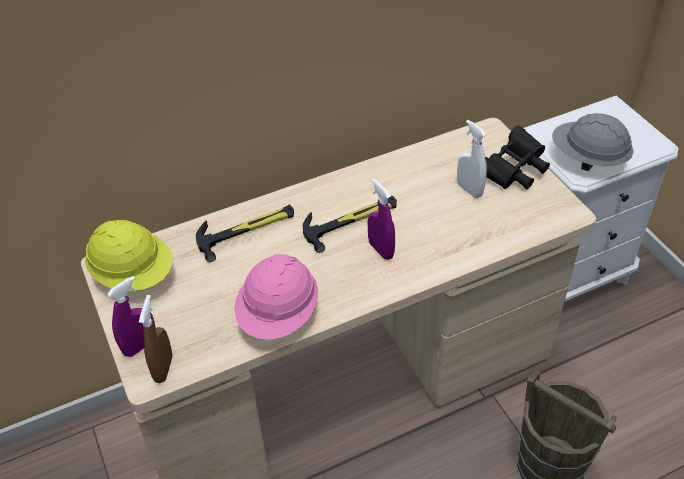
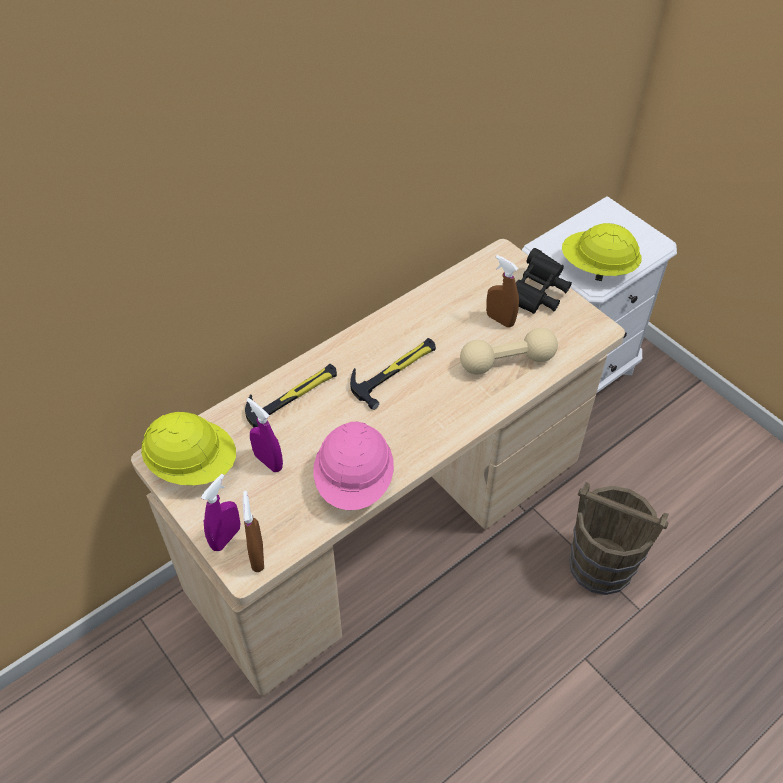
camera: 15 degrees left, 5 degrees up
(381, 250) = (433, 396): purple spray bottle -> purple spray bottle (268, 462)
(465, 229) = (507, 362): none -> beige dumbbell
(469, 190) = (500, 320): white spray bottle -> brown spray bottle
(588, 159) = (597, 268): grey hard hat -> yellow hard hat

